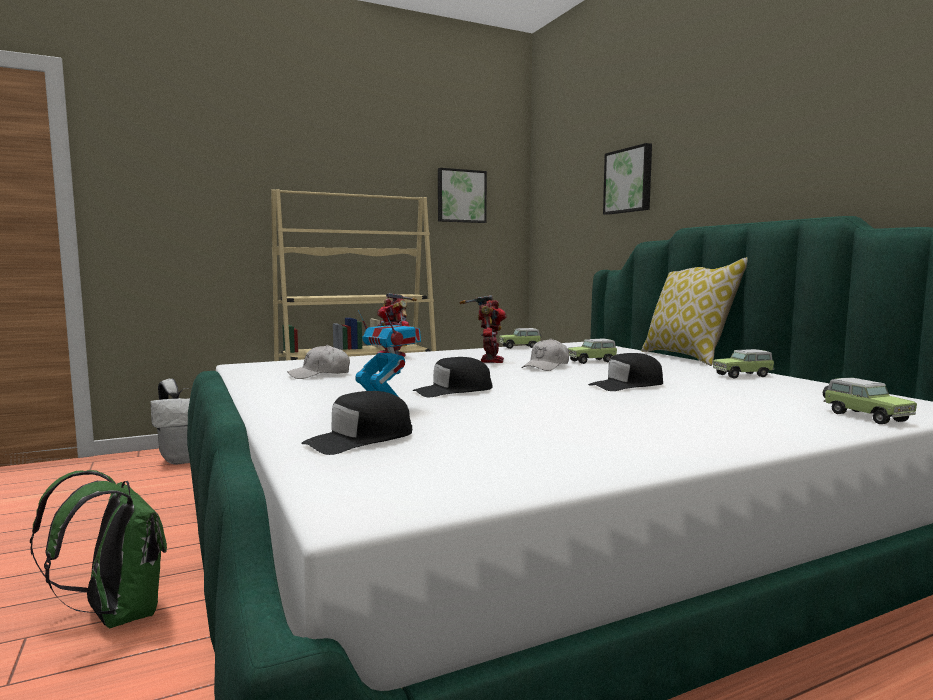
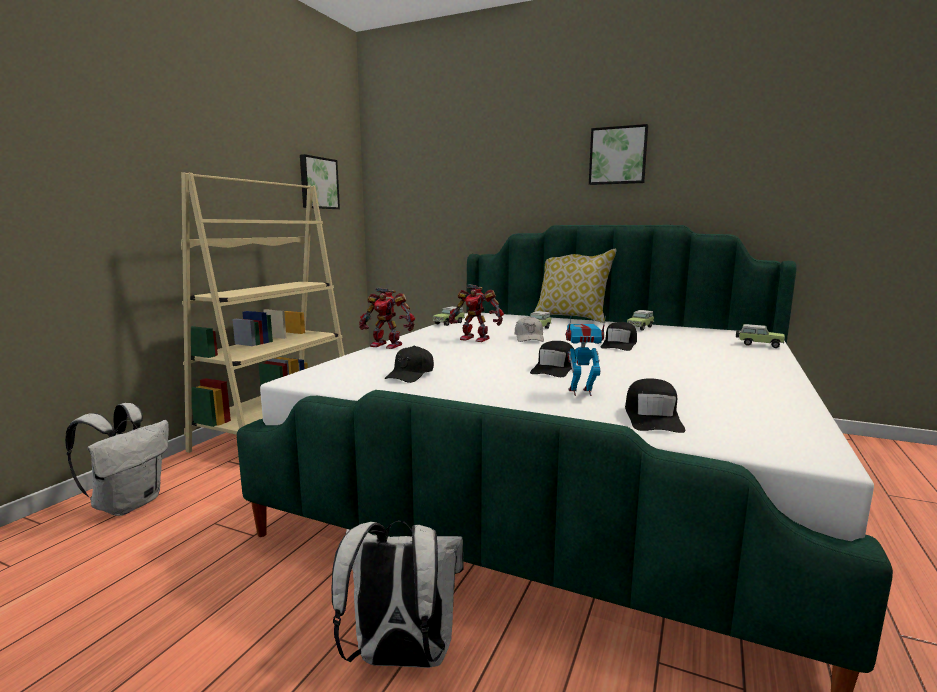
camera: 40 degrees left, 5 degrees up
(116, 615) = (400, 658): green backpack -> white backpack
(320, 375) = (411, 375): white cap -> black cap
(489, 360) = (475, 338): toy robot -> toy robot turned 150 degrees clockwise
(629, 180) = (487, 183): picture -> picture (618, 155)

